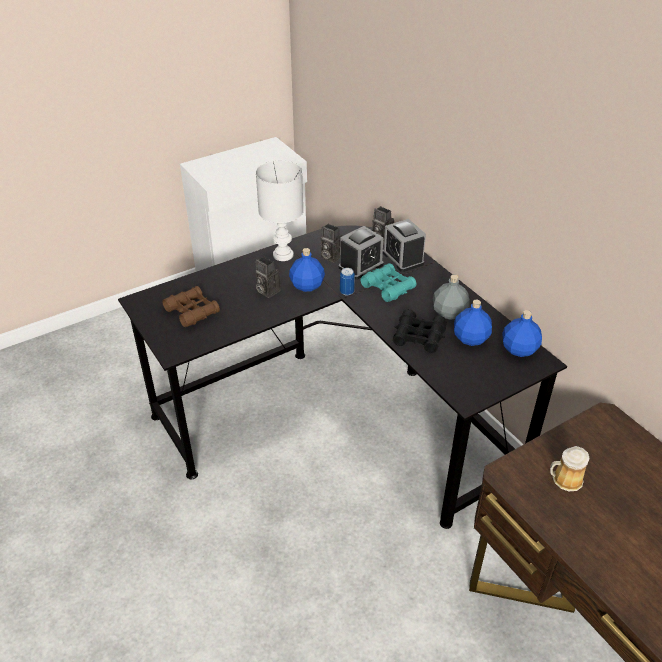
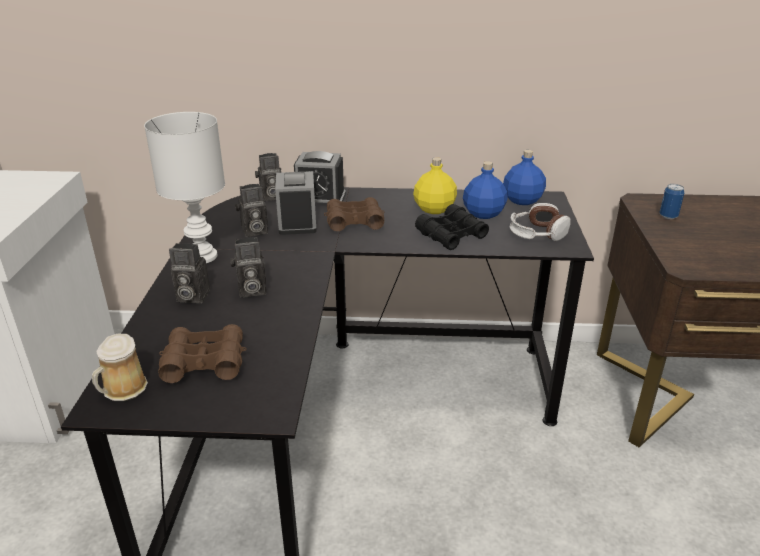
camera: 55 degrees left, 10 degrees down
(241, 275) = (191, 297): none -> camera
(307, 285) = (282, 262): blue bottle -> none
(347, 292) = (328, 244): can -> can (668, 216)
(388, 287) = (354, 222): turquoise binoculars -> brown binoculars
(449, 313) = (434, 209): grey bottle -> yellow bottle
(469, 376) = (537, 233): none -> headphones
(565, 479) = (708, 244): mug -> mug (122, 389)

